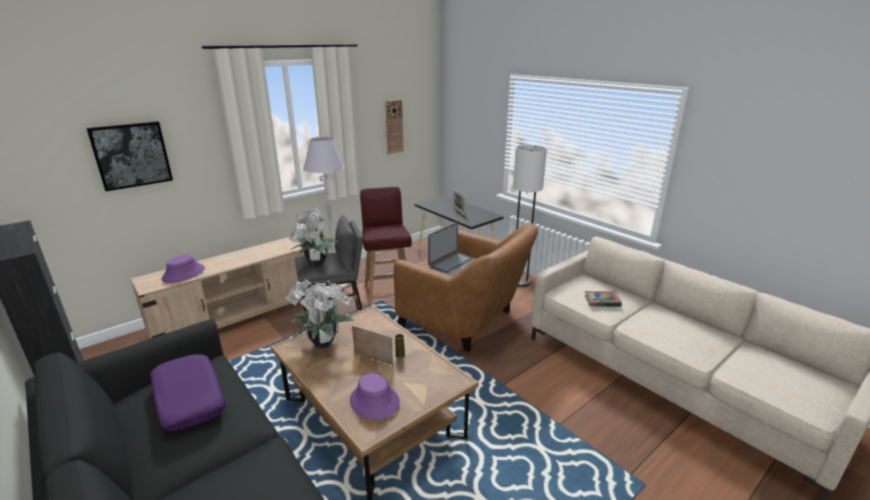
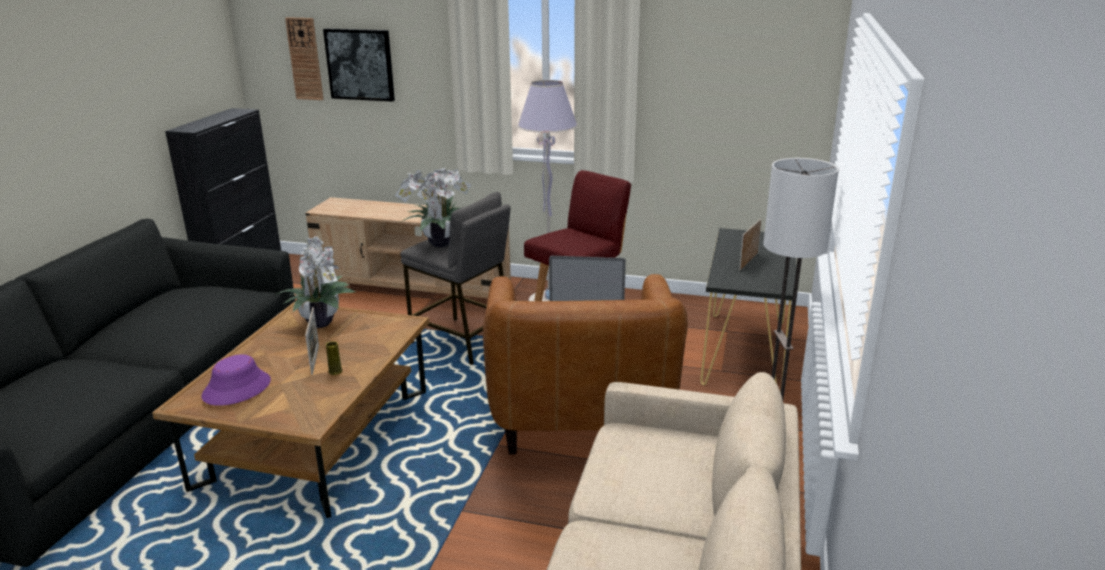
camera: 55 degrees right, 0 degrees up
(183, 274) = (361, 209): purple hat -> none
(188, 399) = (189, 306): purple pillow -> none
(394, 127) = (725, 88): wall clock -> wall clock (305, 59)
(602, 301) = (639, 479): book -> none

